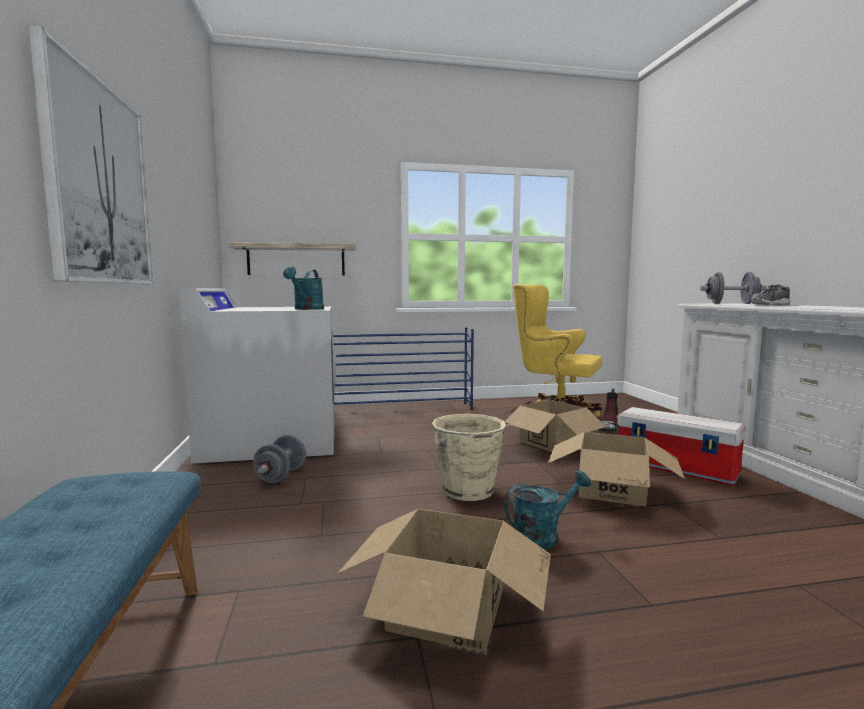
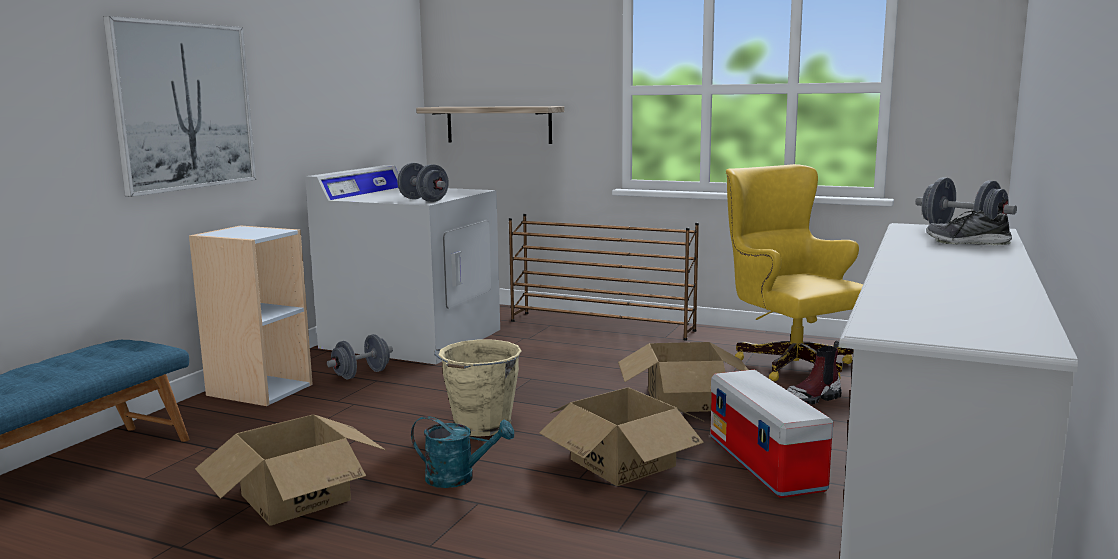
camera: 35 degrees right, 5 degrees up
(193, 513) = (259, 389): none -> bookcase
(306, 309) = (423, 200): turquoise watering can -> grey dumbbell
(403, 409) = (602, 326): blue shoe rack -> brown shoe rack

